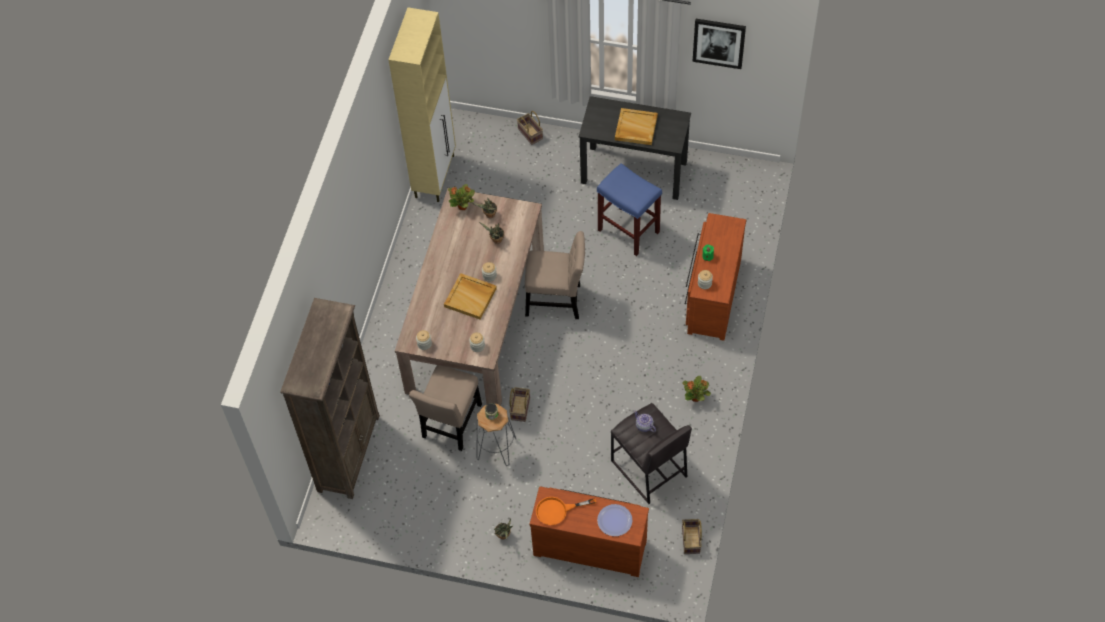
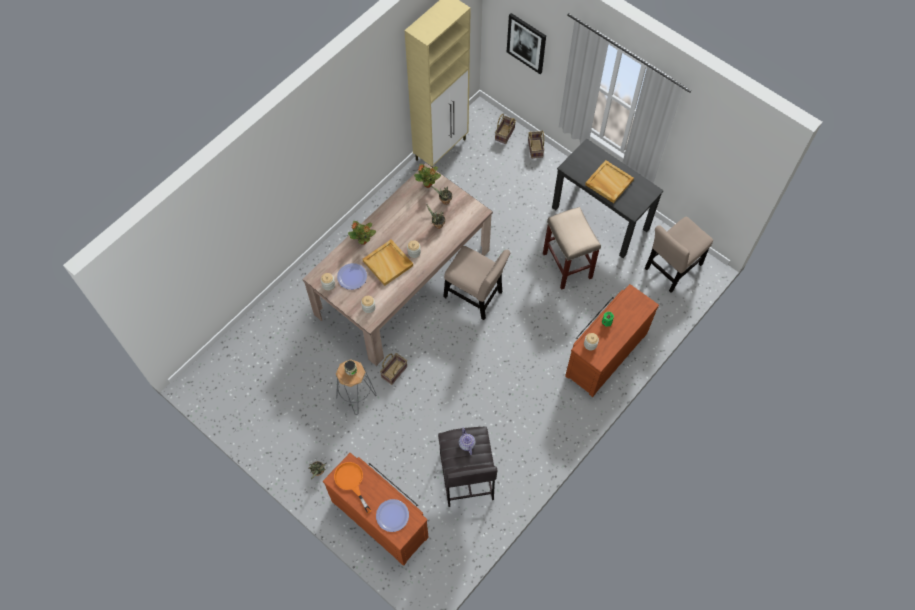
camera: 25 degrees right, 5 degrees up
(349, 452) = (244, 341): brown bookcase -> none
(443, 326) = (352, 276): none -> plate
(451, 424) = (333, 357): beige chair -> beige chair (671, 269)
(557, 510) = (351, 481): orange frying pan -> orange frying pan turned 45 degrees clockwise
(627, 231) = (566, 265): blue stool -> beige stool
(691, 541) = (464, 558): basket -> basket (505, 134)
(696, 397) = (540, 434): potted plant -> potted plant (363, 241)
(719, 42) = (707, 139): picture -> picture (526, 43)

